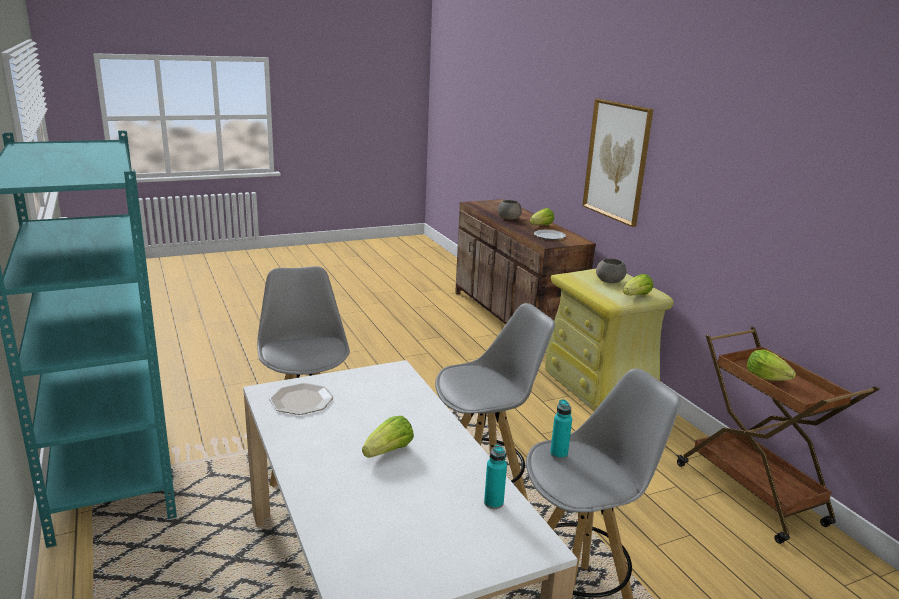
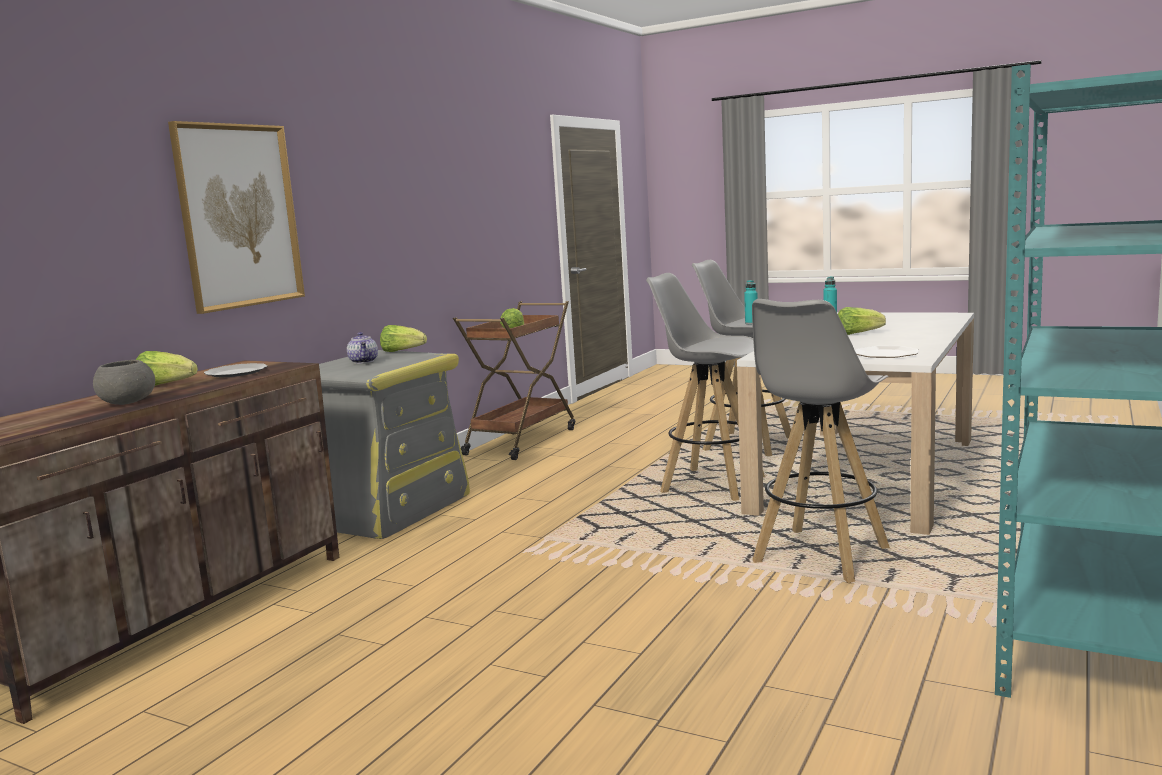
camera: 125 degrees left, 10 degrees down
(598, 387) = (393, 510): yellow nightstand -> grey nightstand
(610, 281) = (364, 361): grey bowl -> teapot

